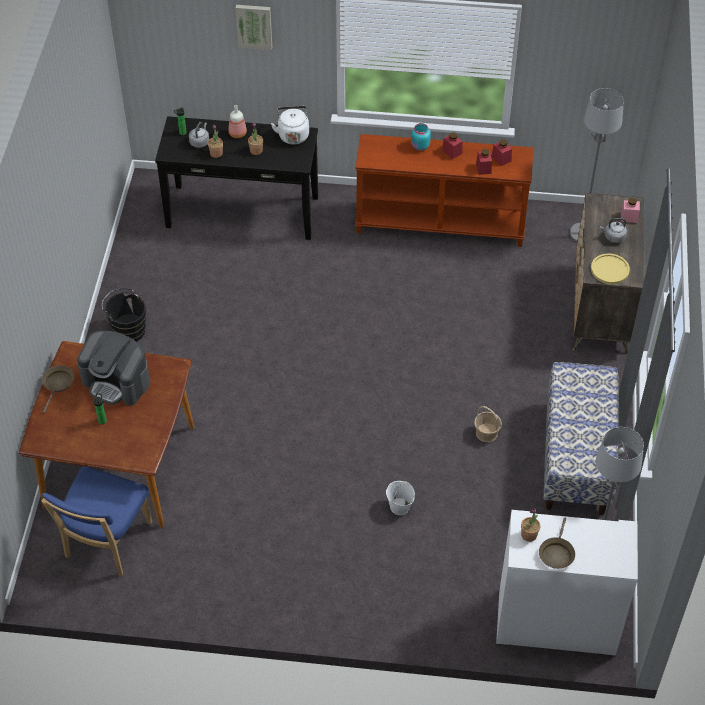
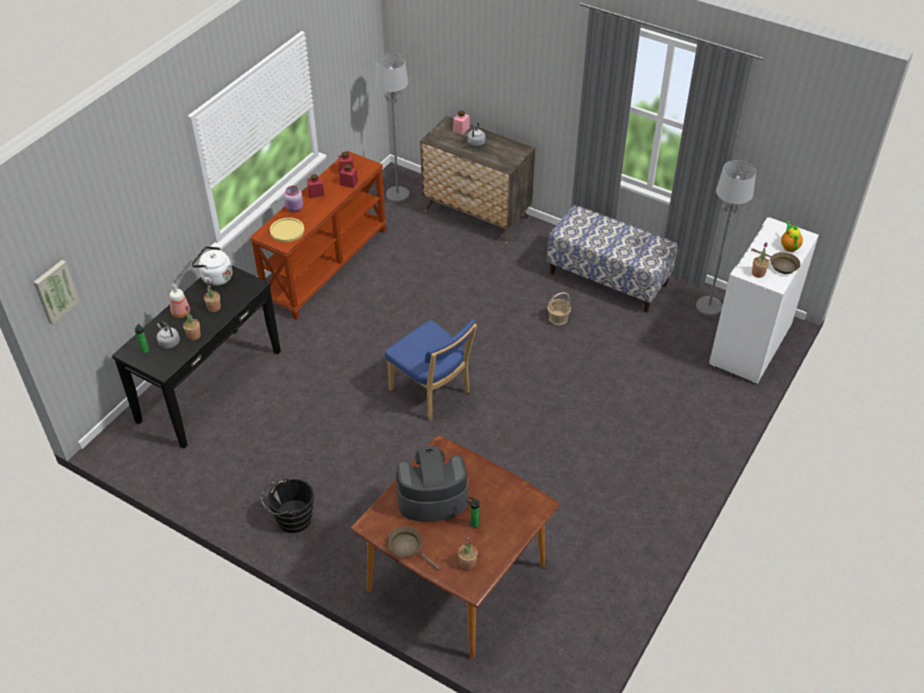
camera: 65 degrees left, 5 degrees down
(59, 430) = (467, 563): none -> potted plant
(106, 543) = (540, 617): blue chair -> blue chair (432, 393)
(117, 381) = (432, 498): coffee machine -> coffee machine turned 150 degrees counterclockwise
(254, 26) = (140, 202): picture -> picture (55, 291)
(400, 507) = (603, 394): white bucket -> none
(420, 146) = (295, 208): turquoise jar -> pink jar
(595, 554) = (789, 246): none -> teapot
(610, 269) = (506, 156): yellow plate -> yellow plate (287, 231)

